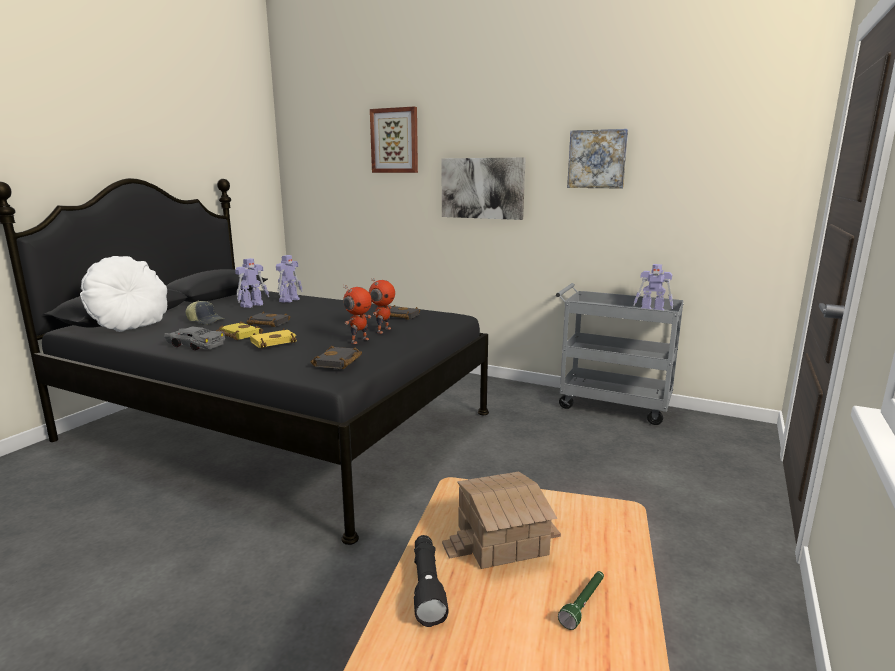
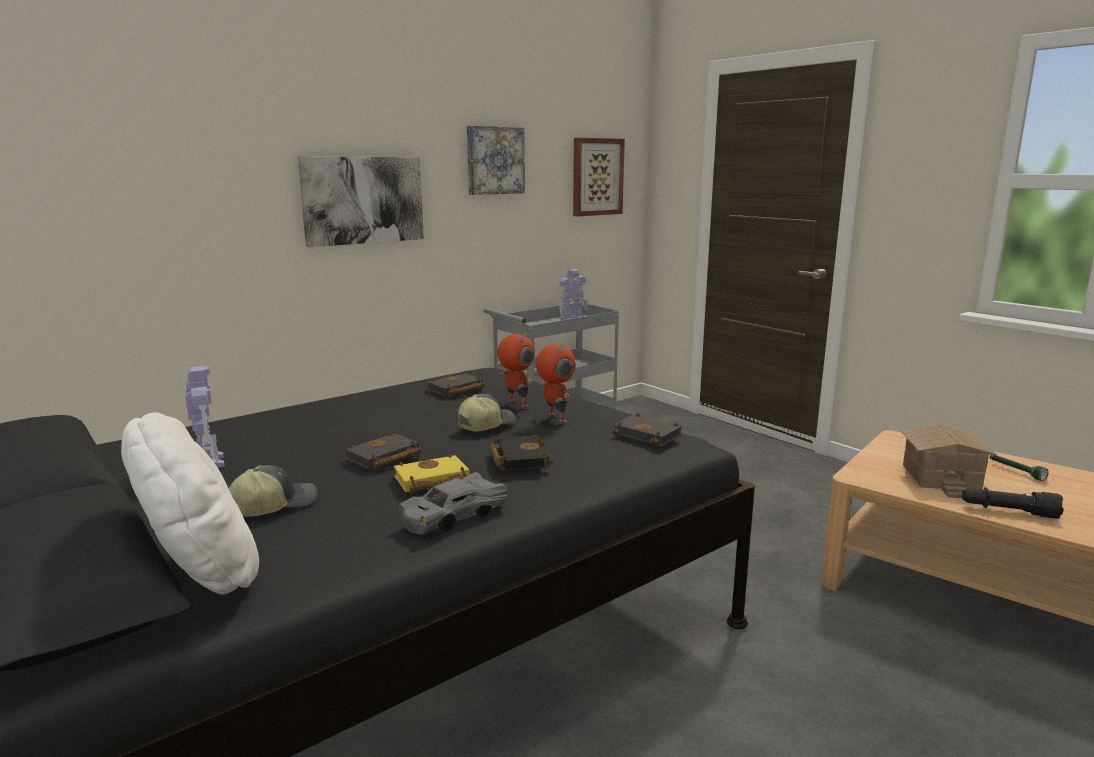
camera: 65 degrees left, 0 degrees up
(274, 341) = (517, 458): yellow book -> black book
(290, 300) = (223, 435): toy robot -> none
(335, 330) = (485, 424): none -> cap
(395, 140) = (200, 124): picture -> picture (596, 177)

